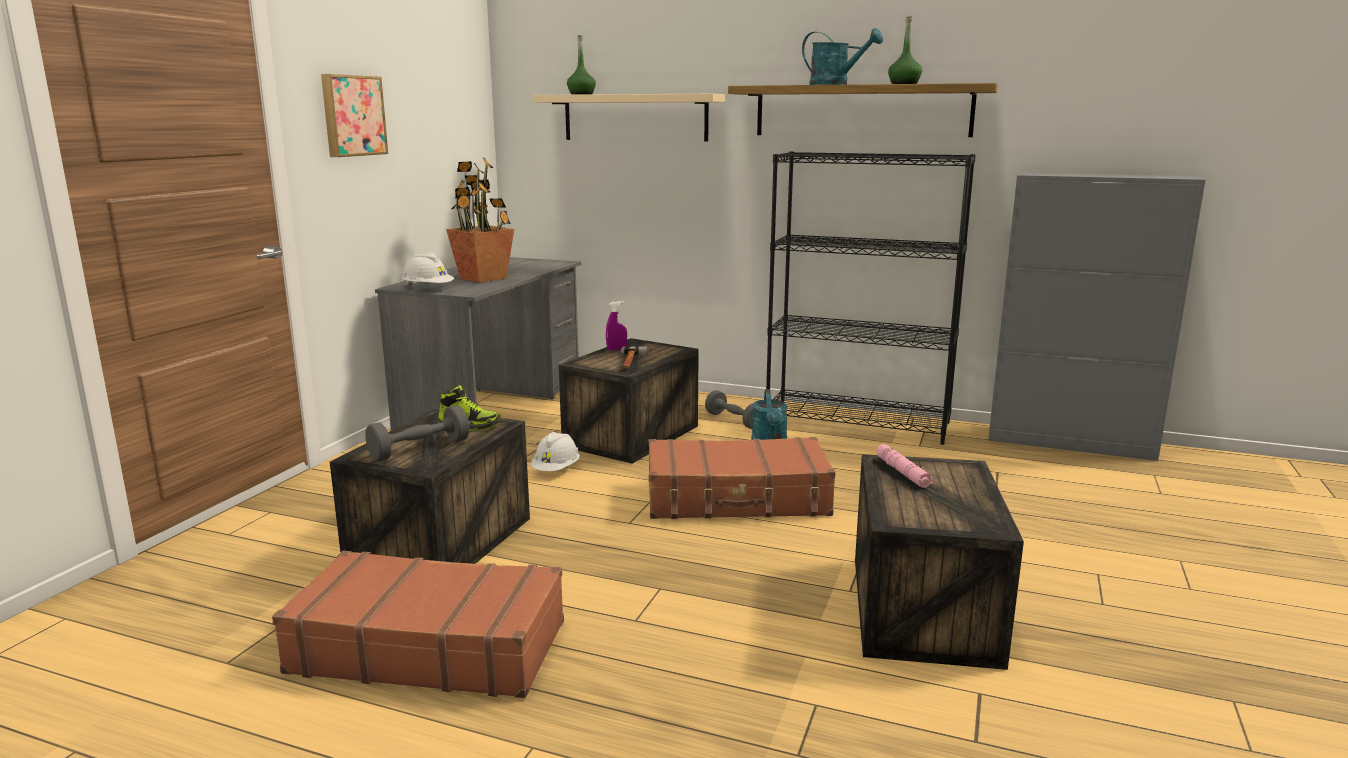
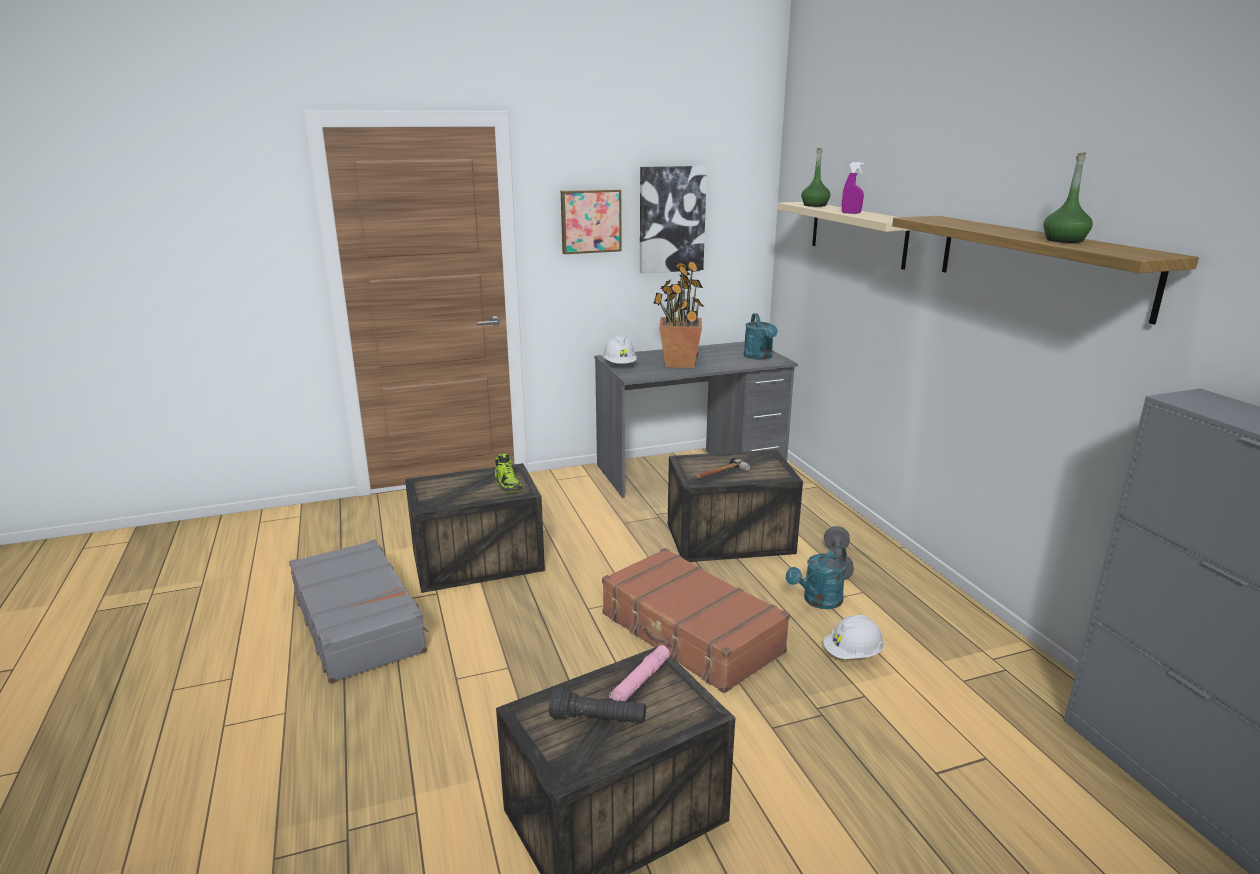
camera: 50 degrees right, 5 degrees up
(419, 449) = (451, 491): grey dumbbell -> none
(420, 117) = (671, 219): none -> picture
(429, 646) = (359, 622): brown suitcase -> grey suitcase
(556, 470) = (627, 542): white hard hat -> white hard hat (853, 654)
(616, 349) = (738, 457): purple spray bottle -> purple spray bottle (851, 213)
(835, 84) = (996, 229): turquoise watering can -> turquoise watering can (760, 357)
(858, 422) = (953, 623): black bookcase -> none
(937, 500) = (598, 720): none -> black flashlight

